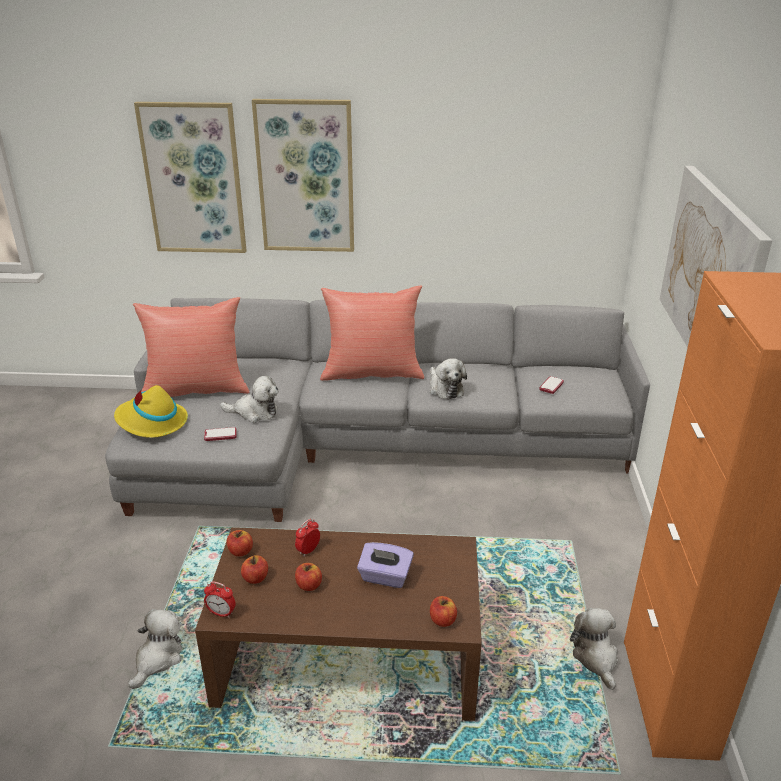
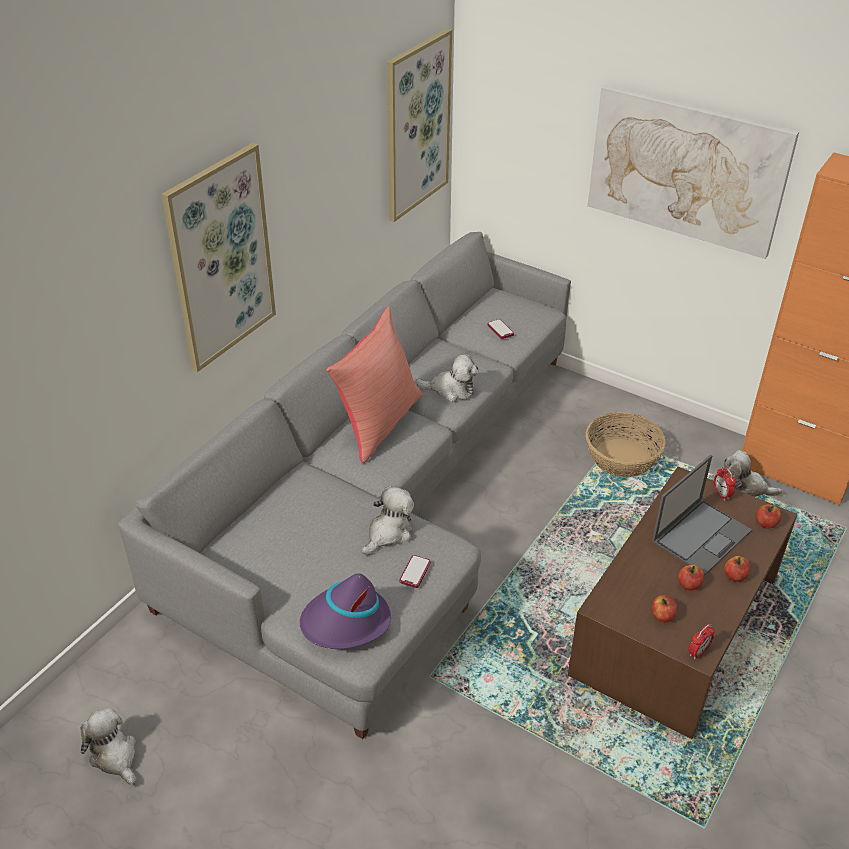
camera: 60 degrees left, 10 degrees up
(151, 422) = (346, 622): yellow hat -> purple hat
(158, 659) = (612, 763): plush toy -> plush toy (114, 756)
(194, 179) = (108, 337): picture -> picture (416, 126)
(196, 389) = (297, 565): red pillow -> none
(240, 551) = (619, 615): apple -> apple (735, 576)
(308, 550) = (642, 570): alarm clock -> alarm clock (721, 494)
(385, 577) = (701, 535): purple tissue box -> laptop
(545, 553) = (622, 457): none -> basket

